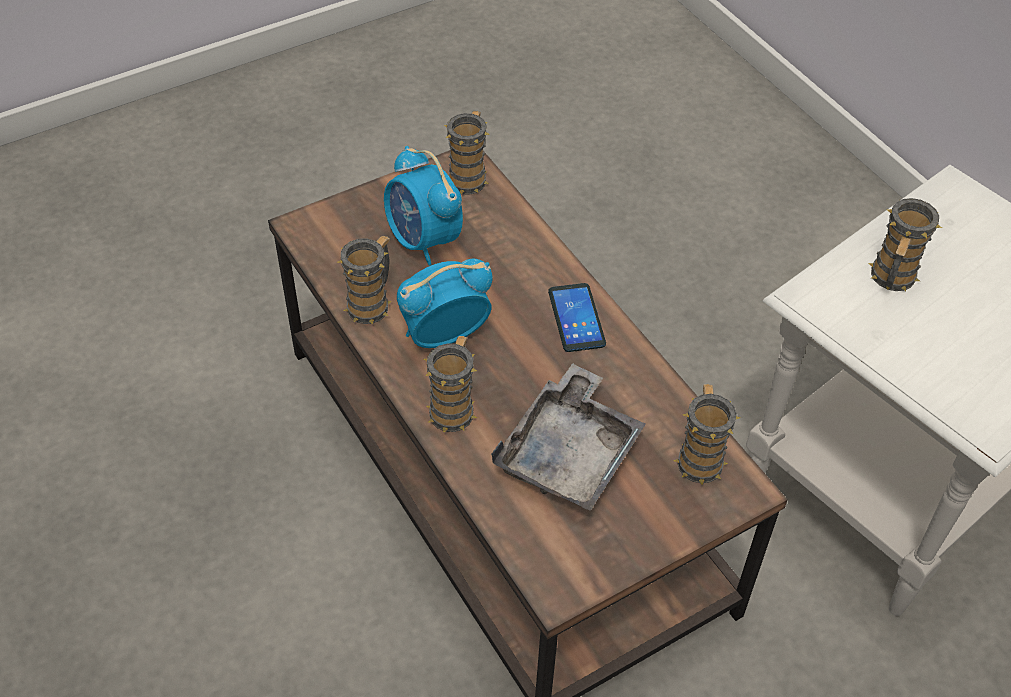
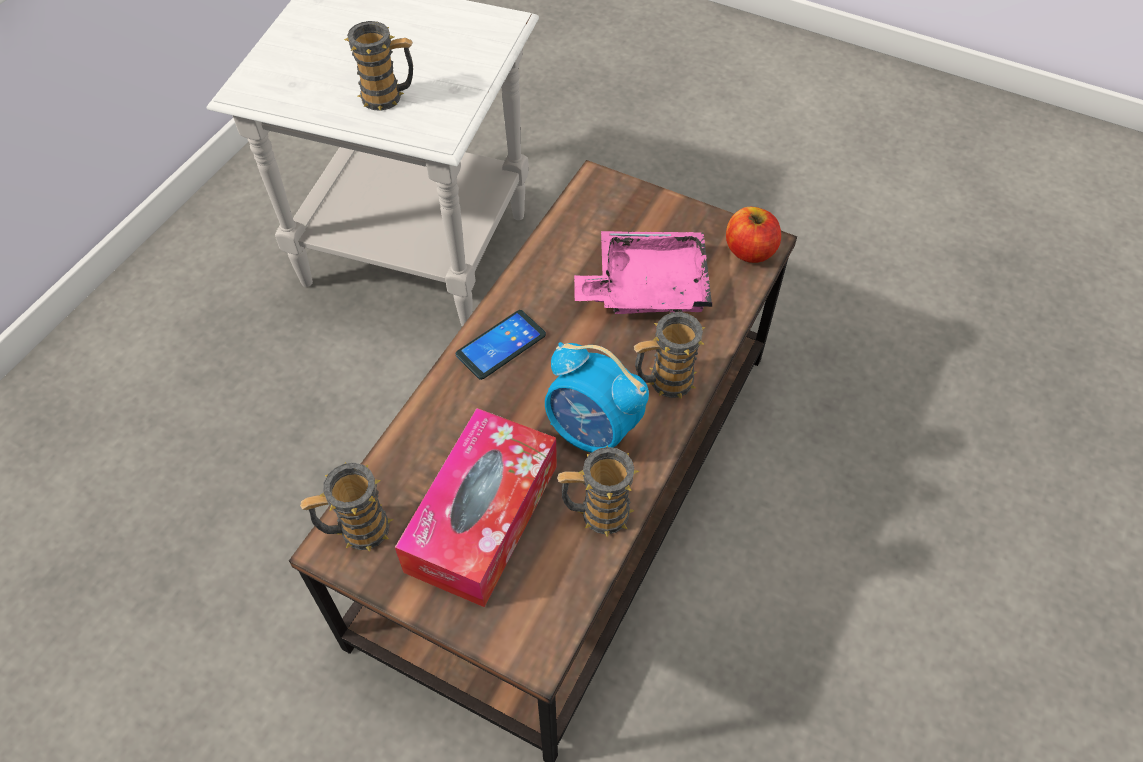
camera: 120 degrees left, 5 degrees up
(423, 241) = (482, 517): alarm clock -> tissue box
(556, 570) = (750, 251): none -> apple
(569, 453) = (646, 287): grey tray -> pink tray
(699, 456) = (587, 214): mug -> none

